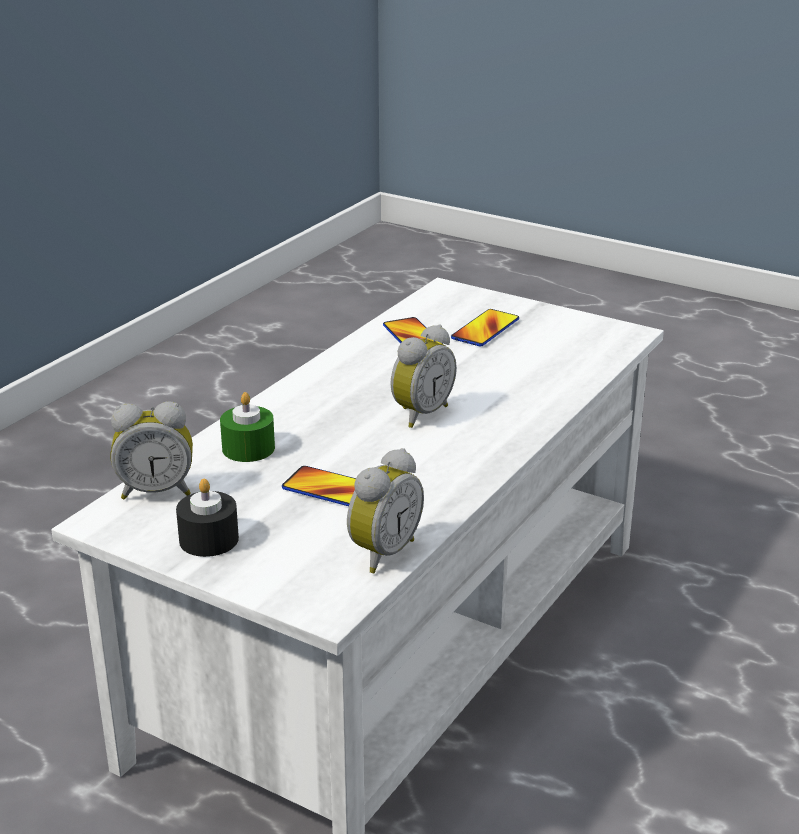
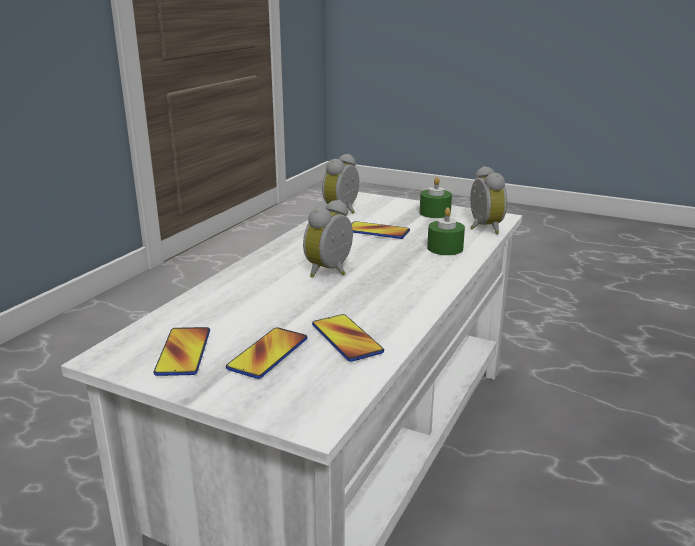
camera: 175 degrees right, 5 degrees down
(156, 490) = (482, 228): alarm clock -> alarm clock turned 90 degrees clockwise
(209, 539) = (435, 213): black candle -> green candle
(561, 333) = (183, 352): none -> phone

